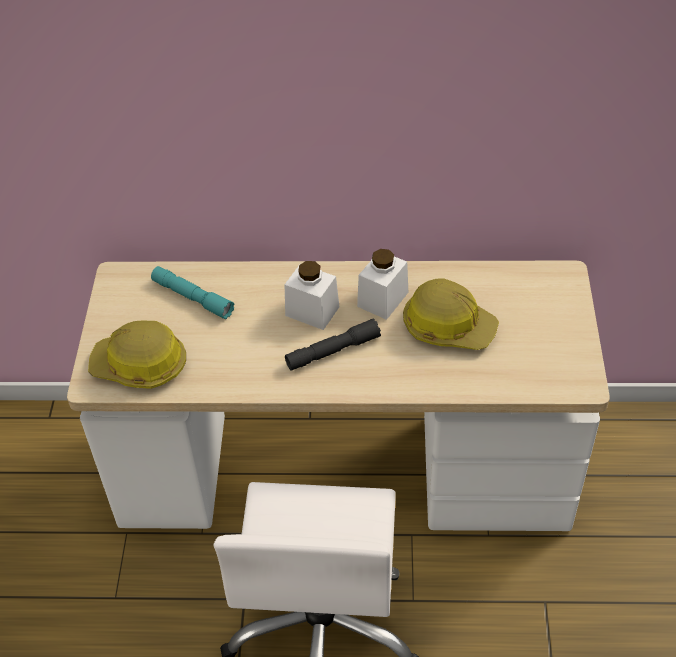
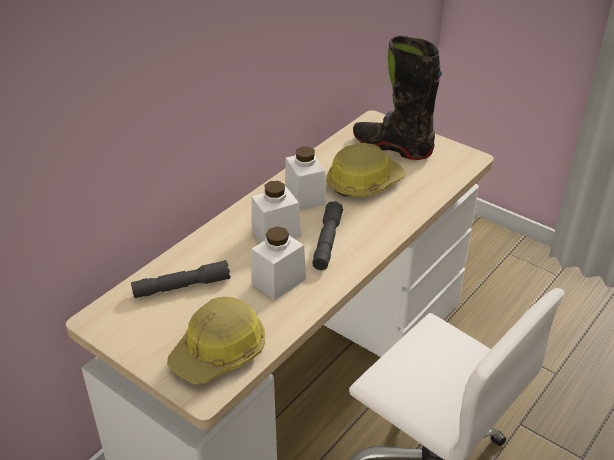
camera: 55 degrees left, 10 degrees down
(192, 298) = (182, 286): turquoise flashlight -> grey flashlight
(251, 350) = (278, 281): none -> white jar
(533, 314) = (392, 147): none -> black boot

